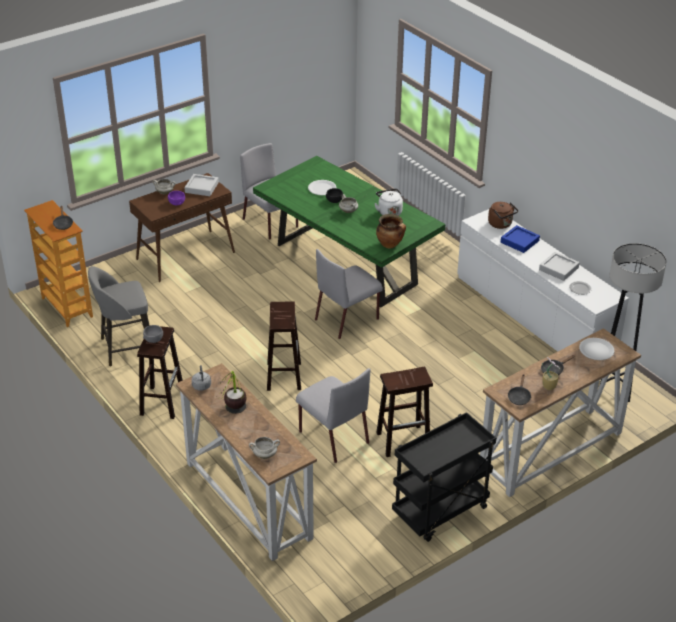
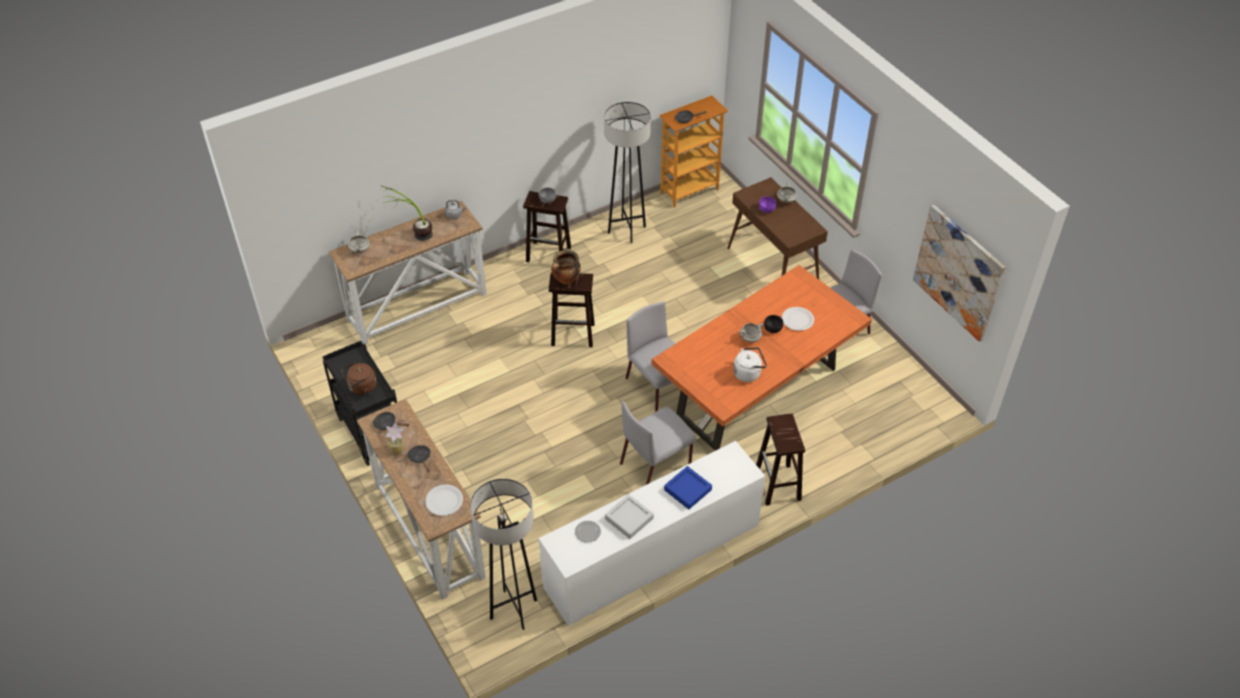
camera: 95 degrees right, 10 degrees up
(126, 348) = (626, 230): grey stool -> black floor lamp
(201, 187) = (796, 226): grey tray -> none
(314, 76) = (958, 272): none -> picture
(333, 436) = (483, 365): grey chair -> grey chair (656, 464)
(347, 265) = (756, 393): green dining table -> orange dining table
(390, 245) = (682, 368): cooking pot -> cooking pot (566, 280)
(403, 440) = (468, 415): brown stool -> brown stool (778, 485)
(501, 224) = (725, 477): brown kettle -> brown kettle (361, 388)

